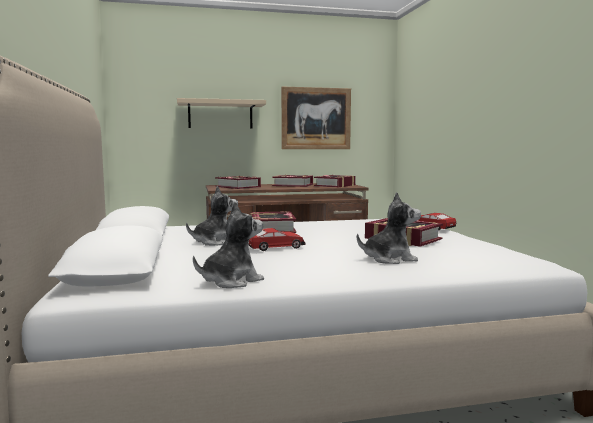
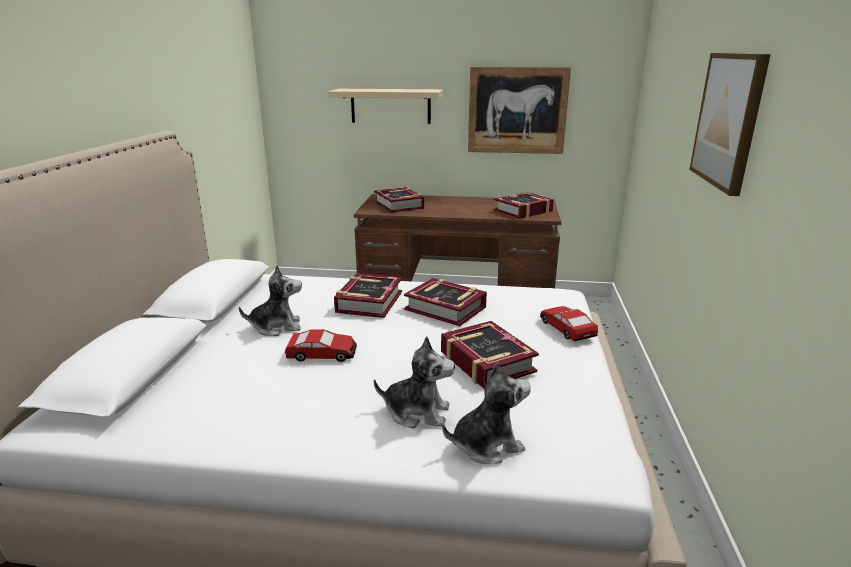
camera: 20 degrees right, 15 degrees up
(231, 281) = (200, 429): plush toy -> plush toy (486, 445)
(293, 185) = (471, 205): book -> book (445, 308)
(503, 83) = (729, 120): none -> picture

